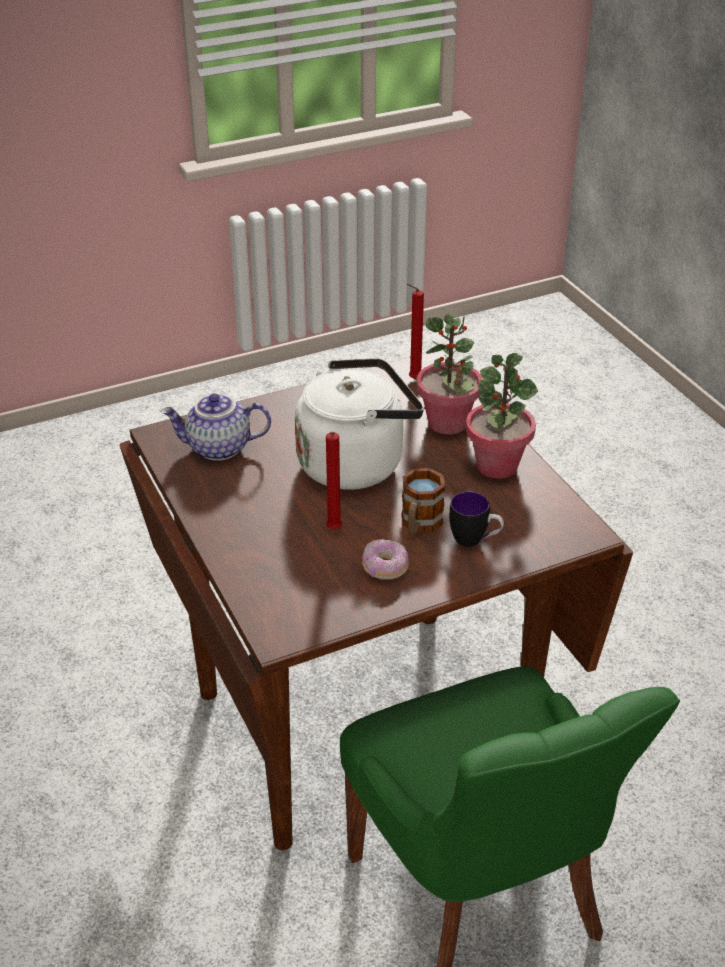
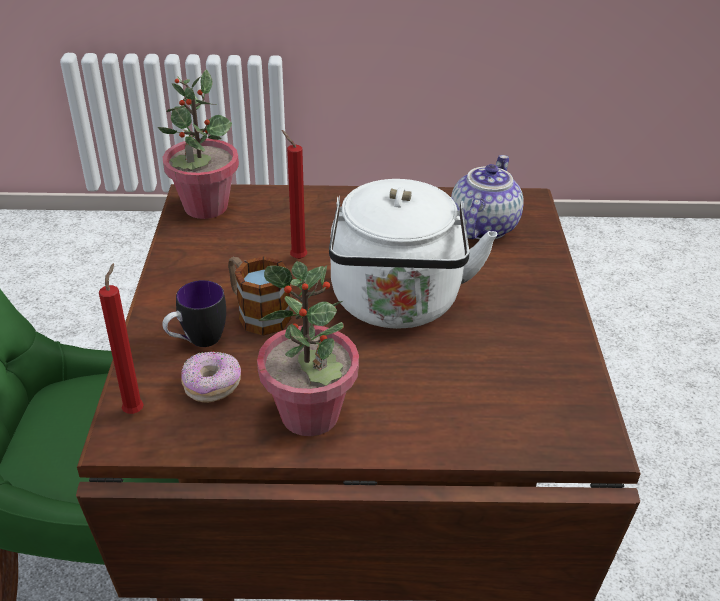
camera: 115 degrees right, 0 degrees up
(385, 568) = (216, 271): donut -> donut (212, 386)
(413, 379) = (557, 413): red candle -> red candle (135, 410)
(448, 423) = (431, 407): potted plant -> potted plant (205, 207)

